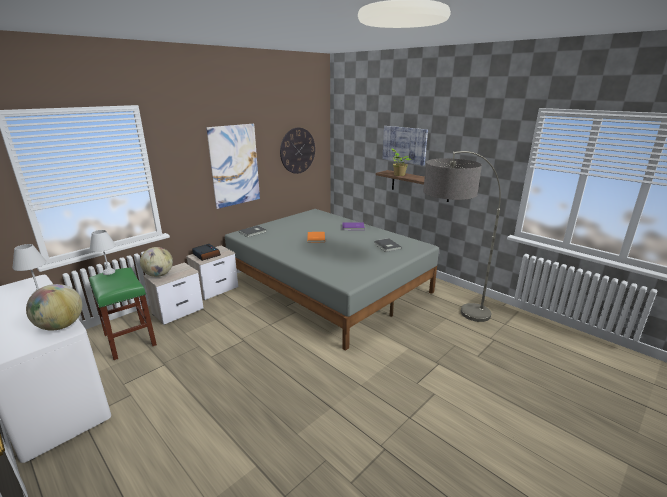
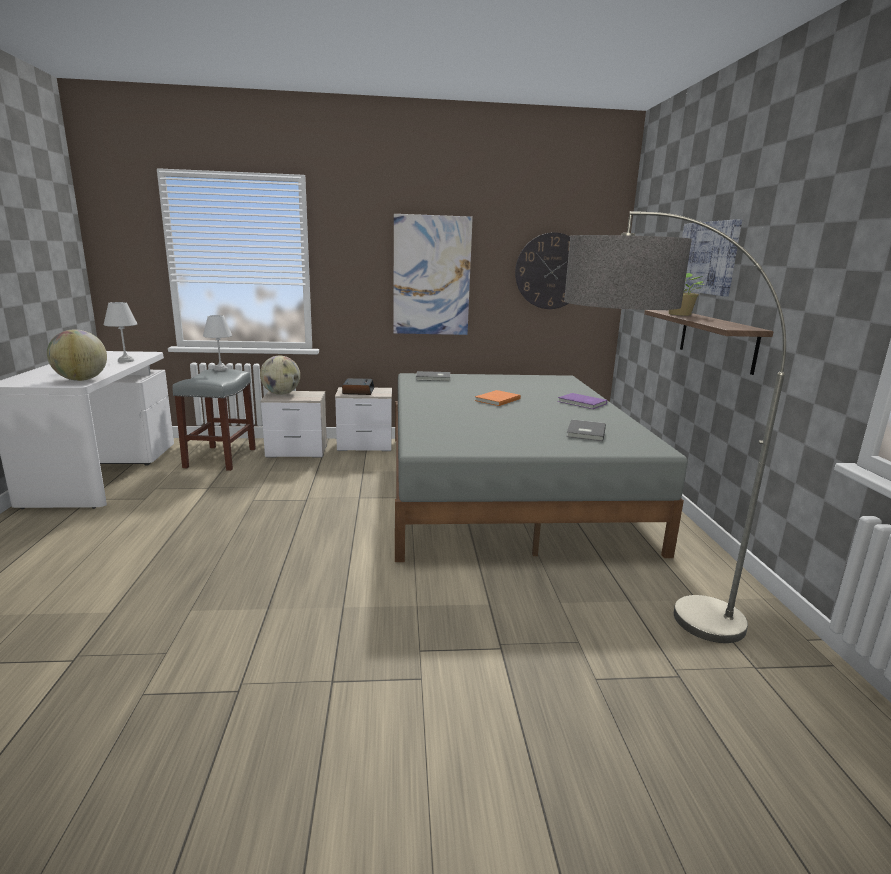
camera: 40 degrees right, 5 degrees down
(130, 340) = (220, 458): green stool -> grey stool

